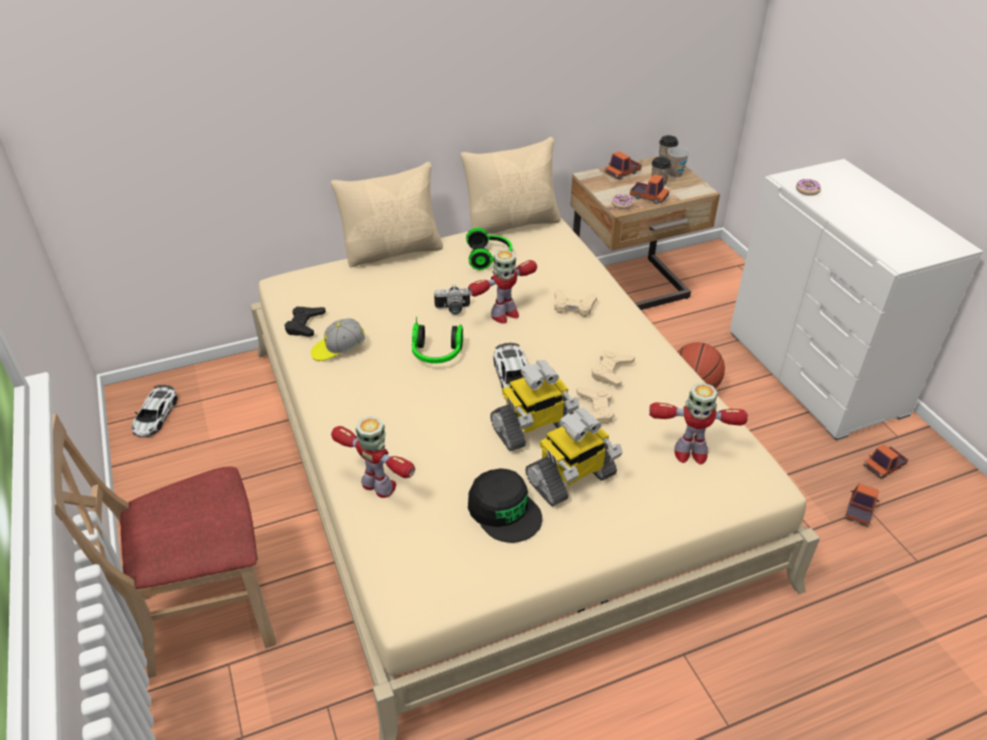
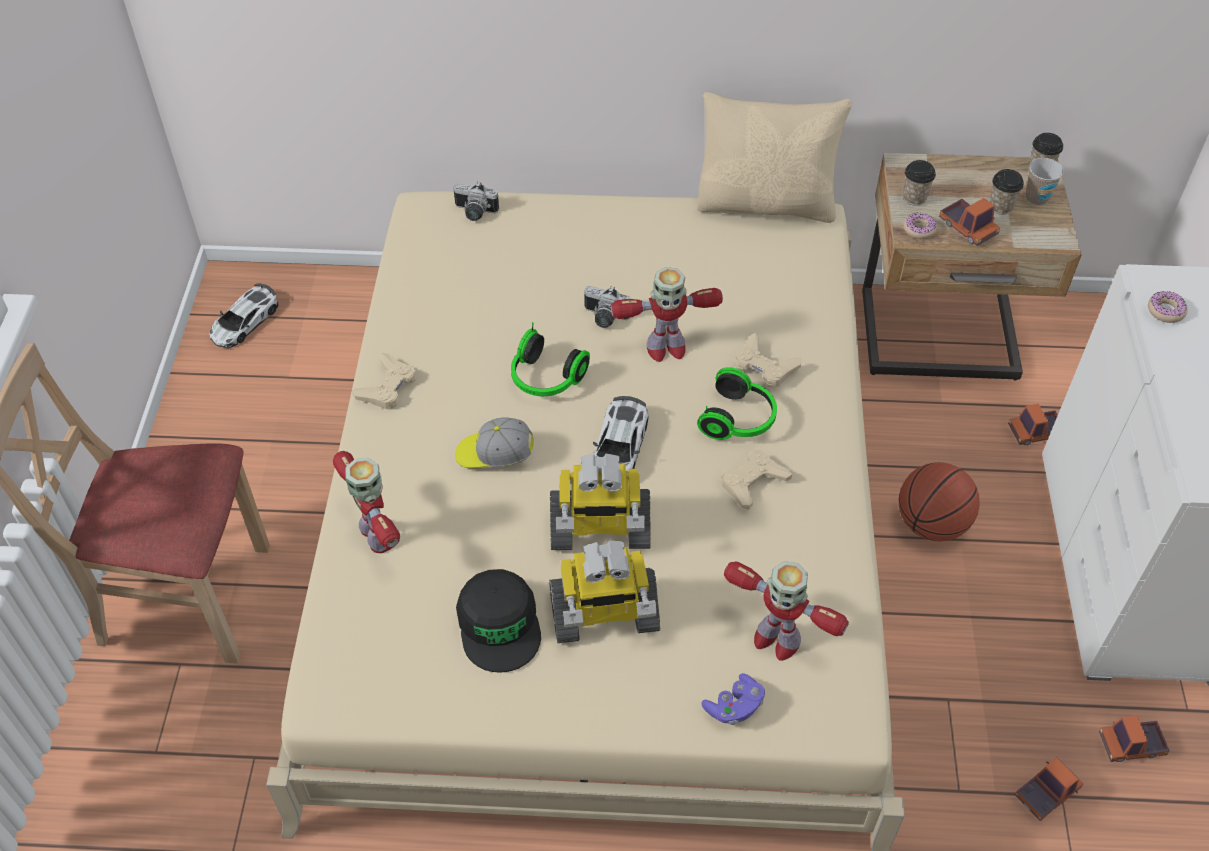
camera: 25 degrees right, 10 degrees up
(305, 324) = (415, 279): black game controller -> none
(322, 276) = (474, 213): none -> camera
(338, 349) = (435, 329): cap -> cap (494, 455)
(393, 251) = (583, 200): beige pillow -> none
(489, 257) = (699, 252): headphones -> headphones (739, 419)
(595, 409) = (694, 530): beige game controller -> beige game controller (387, 386)
(607, 190) = (914, 198): none -> cup
(622, 173) = (957, 173): toy truck -> toy truck (1035, 432)
(693, 502) = (734, 707): none -> purple game controller

